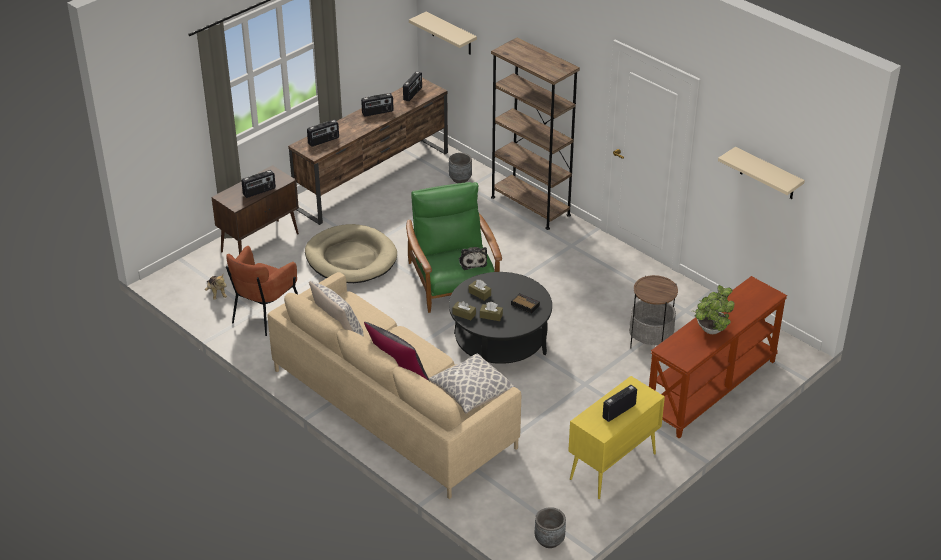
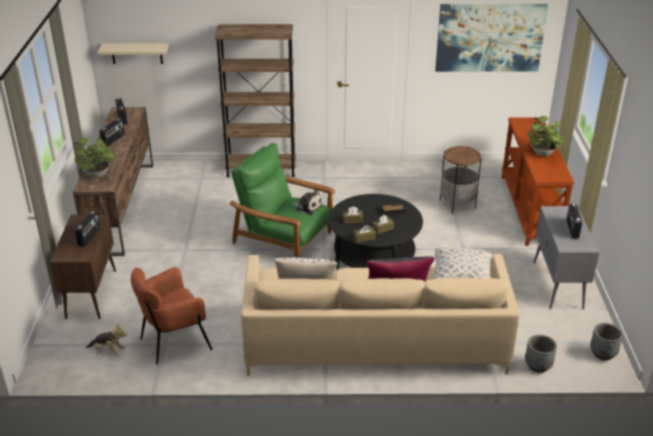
camera: 45 degrees left, 5 degrees down
(264, 314) = (174, 341): brown armchair -> brown armchair turned 75 degrees clockwise
(323, 141) = (99, 175): radio -> potted plant
(351, 258) = (184, 264): beige dog bed -> none
(460, 179) = (187, 176): grey planter -> grey planter (538, 366)
(612, 467) = (558, 285): yellow cabinet -> grey cabinet
(767, 174) = (490, 37): beige shelf -> picture

